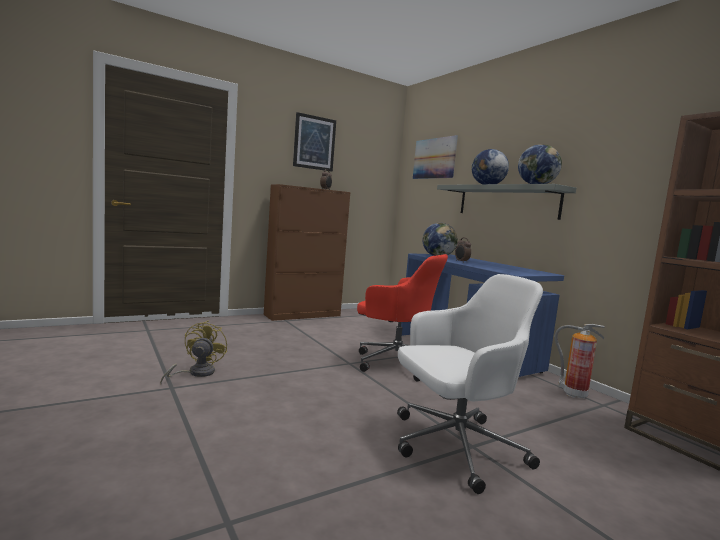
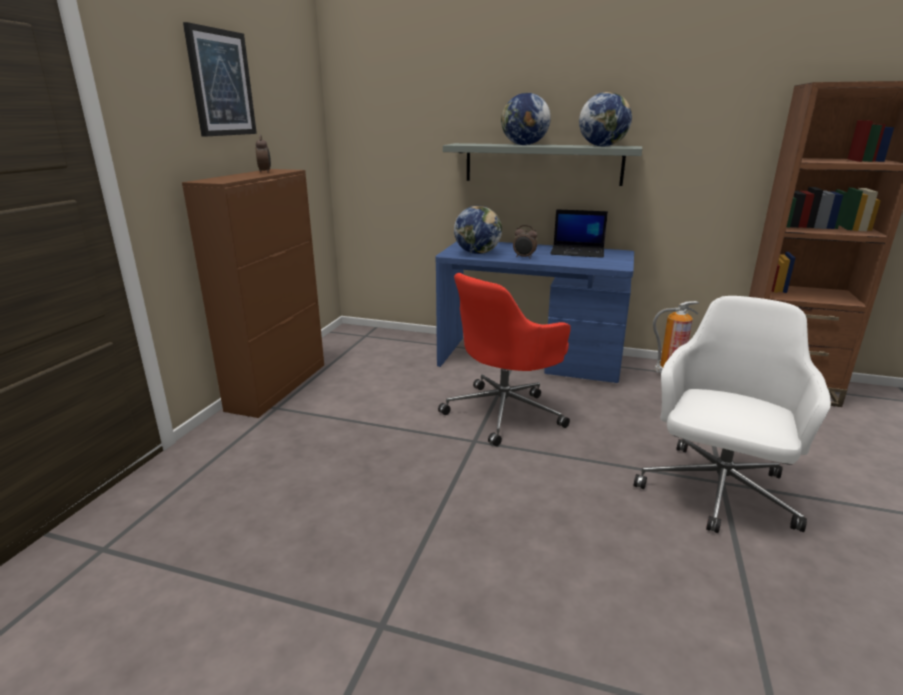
camera: 40 degrees left, 15 degrees up
(196, 373) = (358, 577): yellow fan -> none
(395, 362) = (505, 412): red office chair -> red office chair turned 150 degrees clockwise
(434, 158) = (401, 96): picture -> none
(513, 268) = (578, 252): none -> laptop

